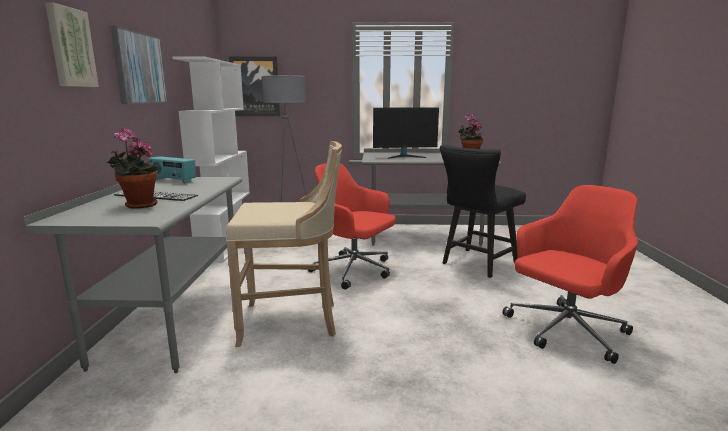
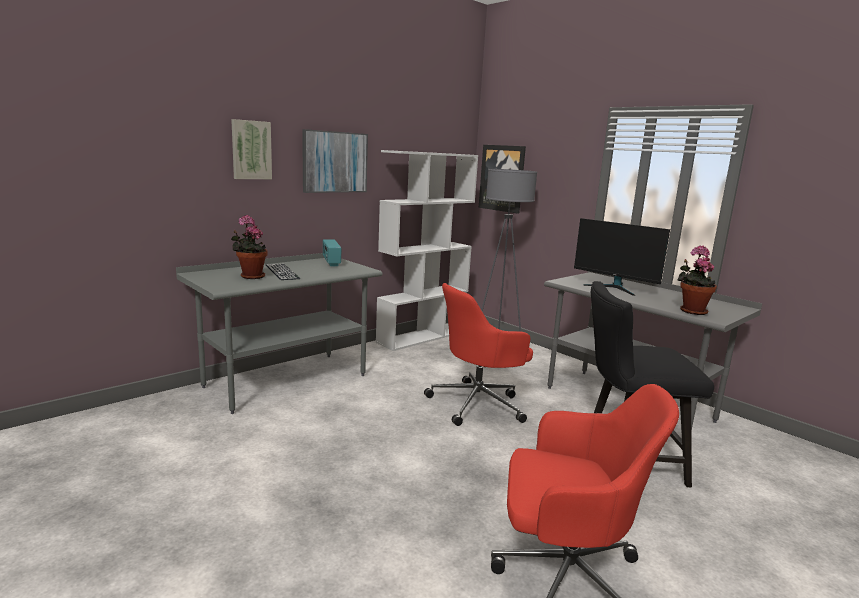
camera: 45 degrees right, 0 degrees up
(292, 322) = (347, 419): beige stool -> none
(355, 270) = (478, 404): red office chair -> red office chair turned 105 degrees counterclockwise

